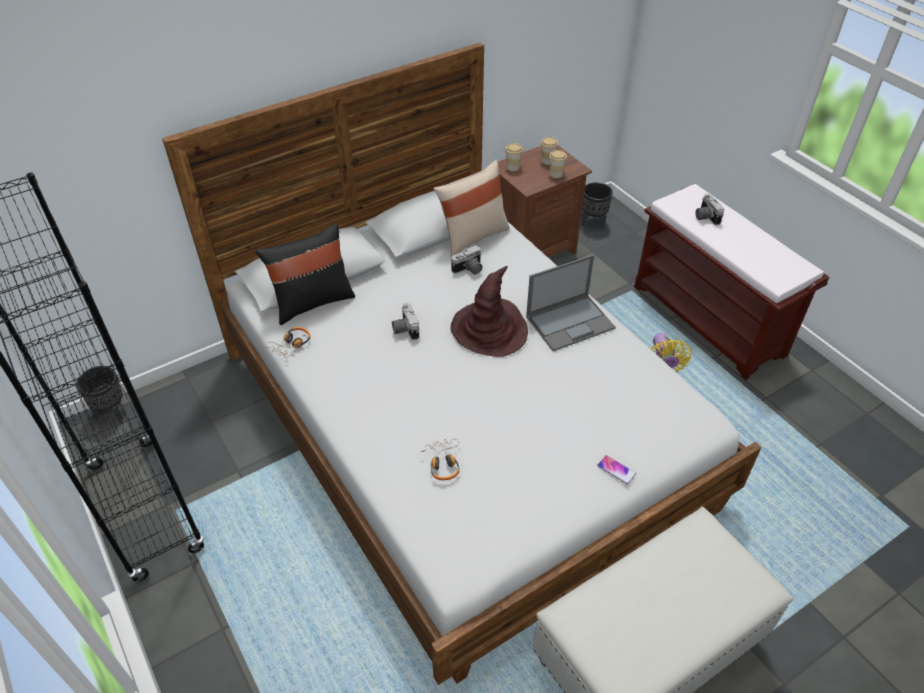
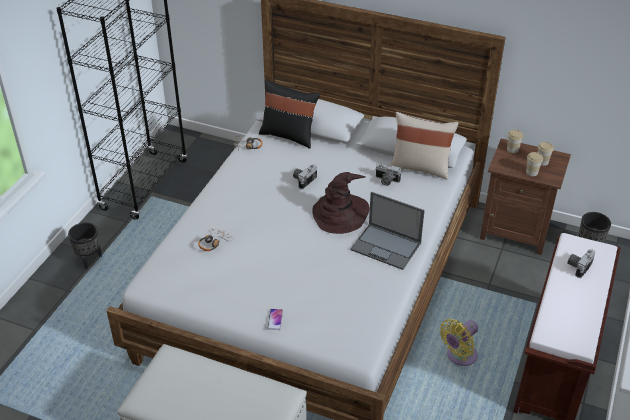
camera: 55 degrees right, 5 degrees down
(111, 412) = (191, 136): black planter -> black planter (89, 259)

